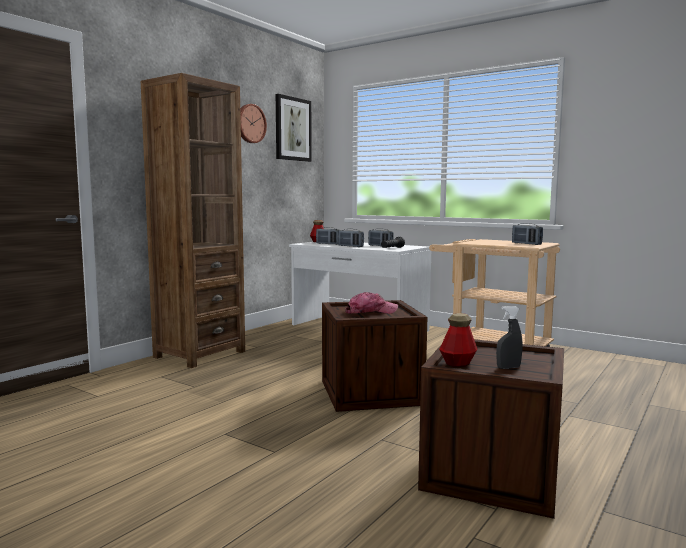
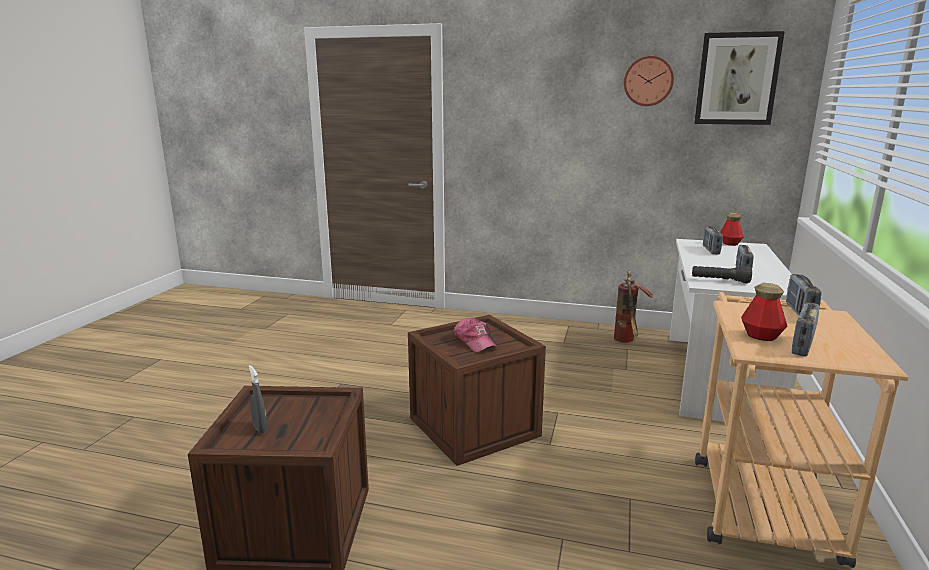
camera: 70 degrees right, 10 degrees up
(199, 354) = (513, 327): brown bookcase -> none
(281, 333) = (627, 342): none -> fire extinguisher
(350, 246) = (703, 262): radio -> radio (799, 312)
(457, 363) = (272, 403): bottle -> bottle (761, 336)

